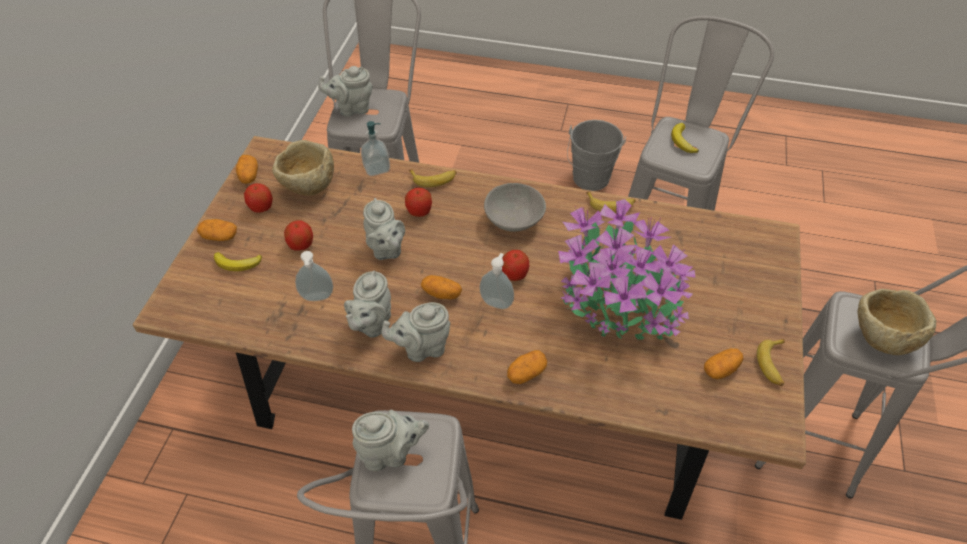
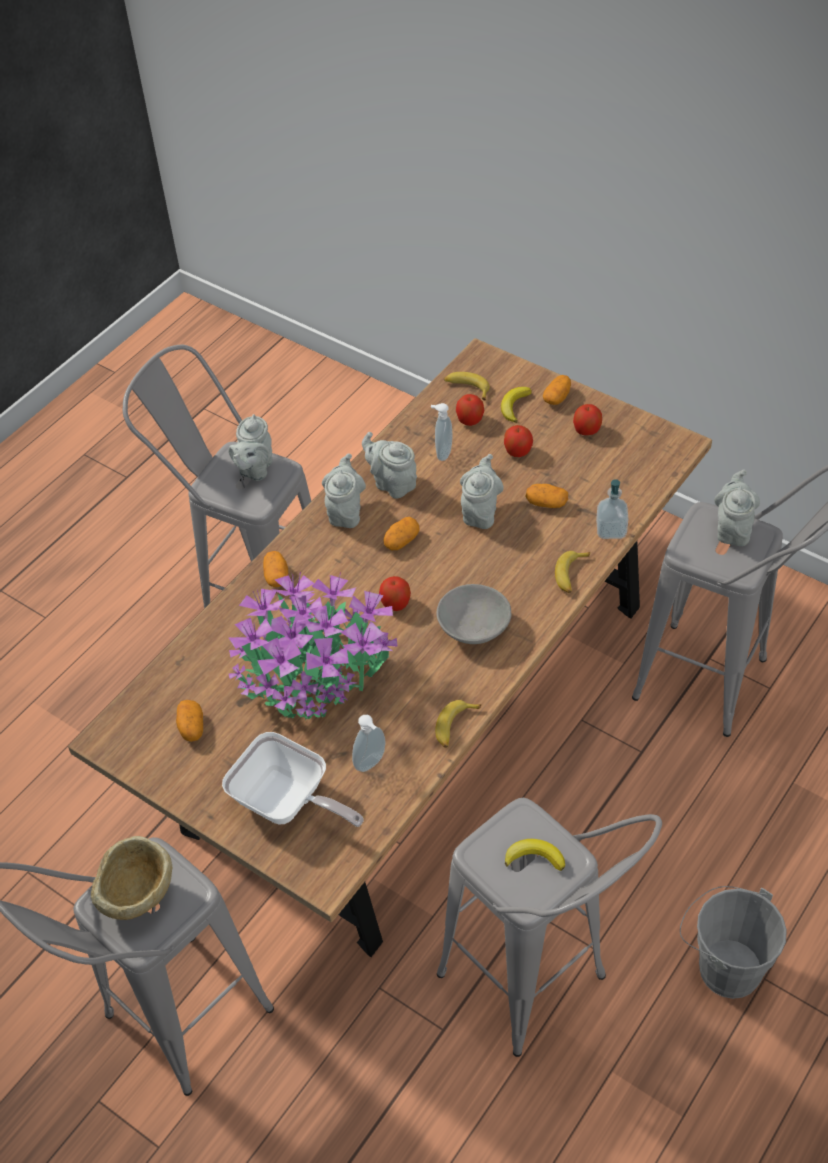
camera: 115 degrees right, 0 degrees up
(248, 176) = (641, 427): potato -> potato (546, 503)
(308, 186) = (604, 469): beige bowl -> none
(385, 250) = (480, 512): grey teapot -> grey teapot turned 105 degrees clockwise
(419, 212) = (523, 550): apple -> apple (470, 420)
(497, 302) = (368, 579): soap dispenser -> soap dispenser (371, 763)
(739, 277) = (287, 803): none -> frying pan
(773, 365) = (170, 774): banana -> banana (467, 388)

